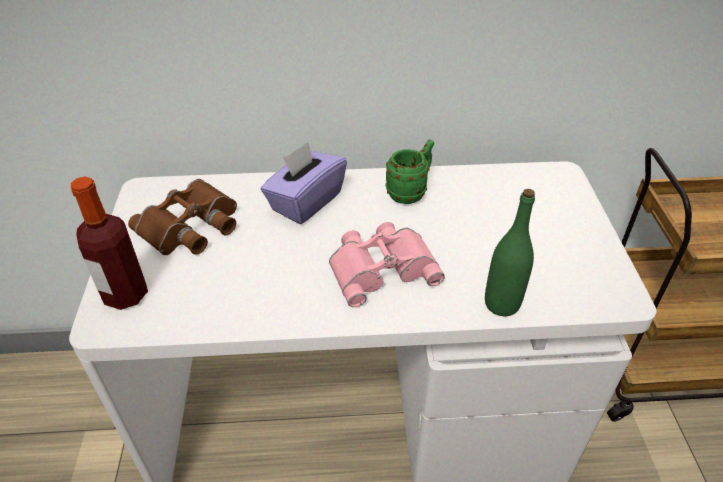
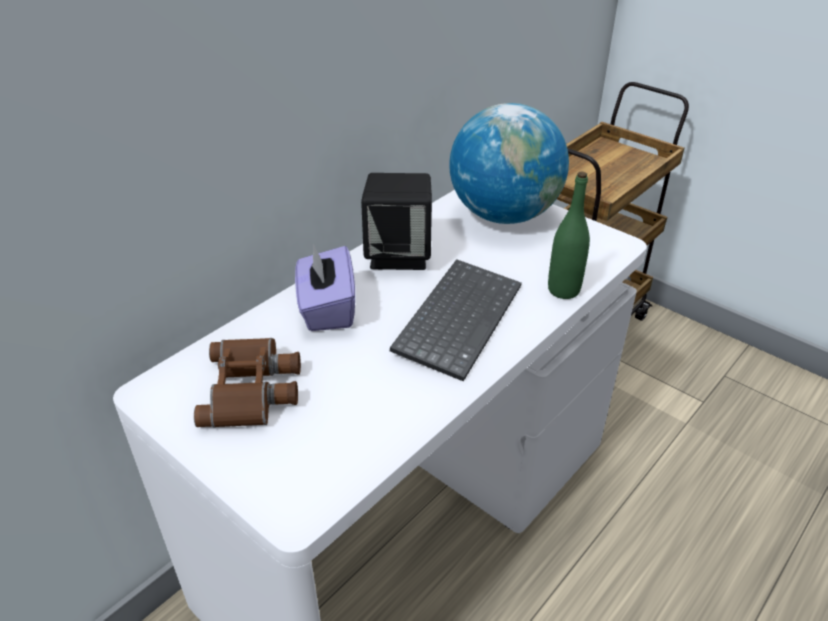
camera: 45 degrees left, 5 degrees down
(125, 294) = (279, 479): bottle -> none
(382, 267) = (457, 317): pink binoculars -> keyboard
(410, 192) = (399, 255): green mug -> black speaker
(546, 207) = (504, 215): none -> globe

